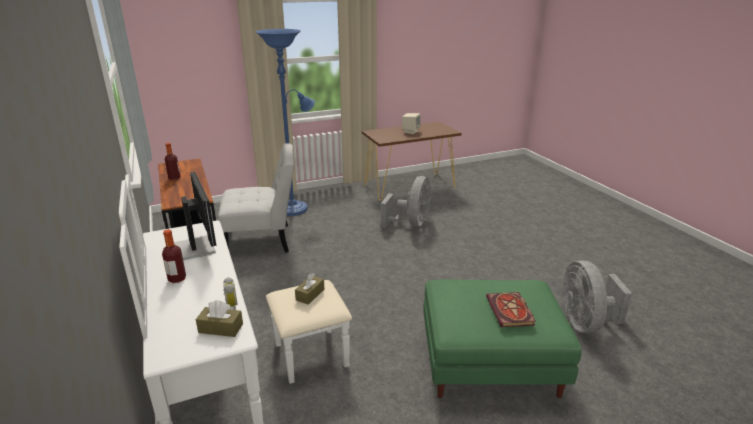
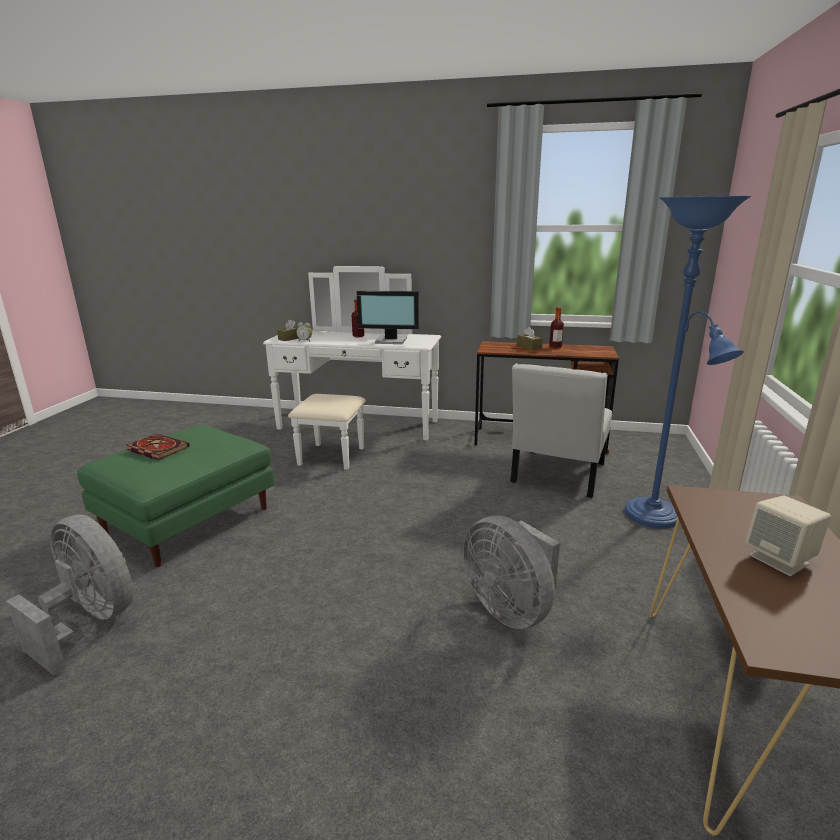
camera: 125 degrees right, 5 degrees down
(310, 294) = (330, 402): brown tissue box -> brown tissue box (529, 347)

